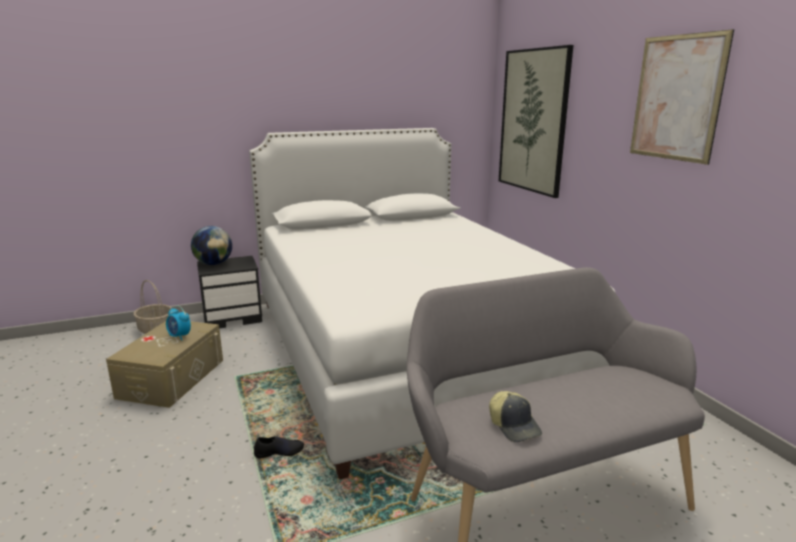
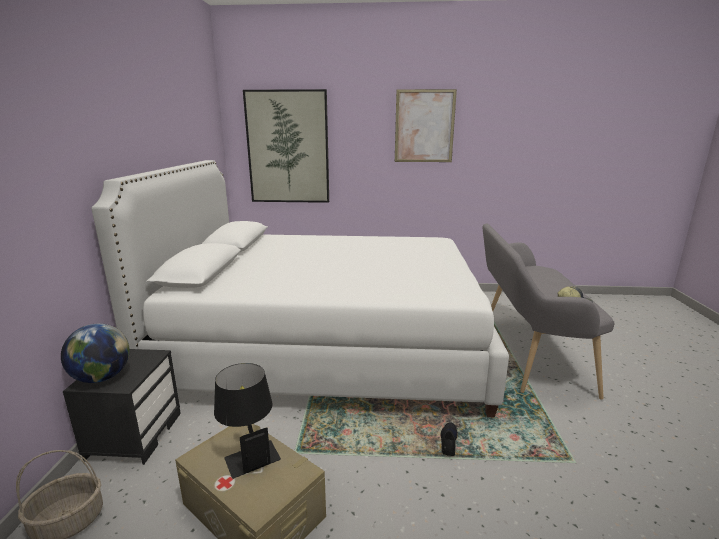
camera: 65 degrees left, 0 degrees up
(179, 336) = (248, 451): alarm clock -> black table lamp

